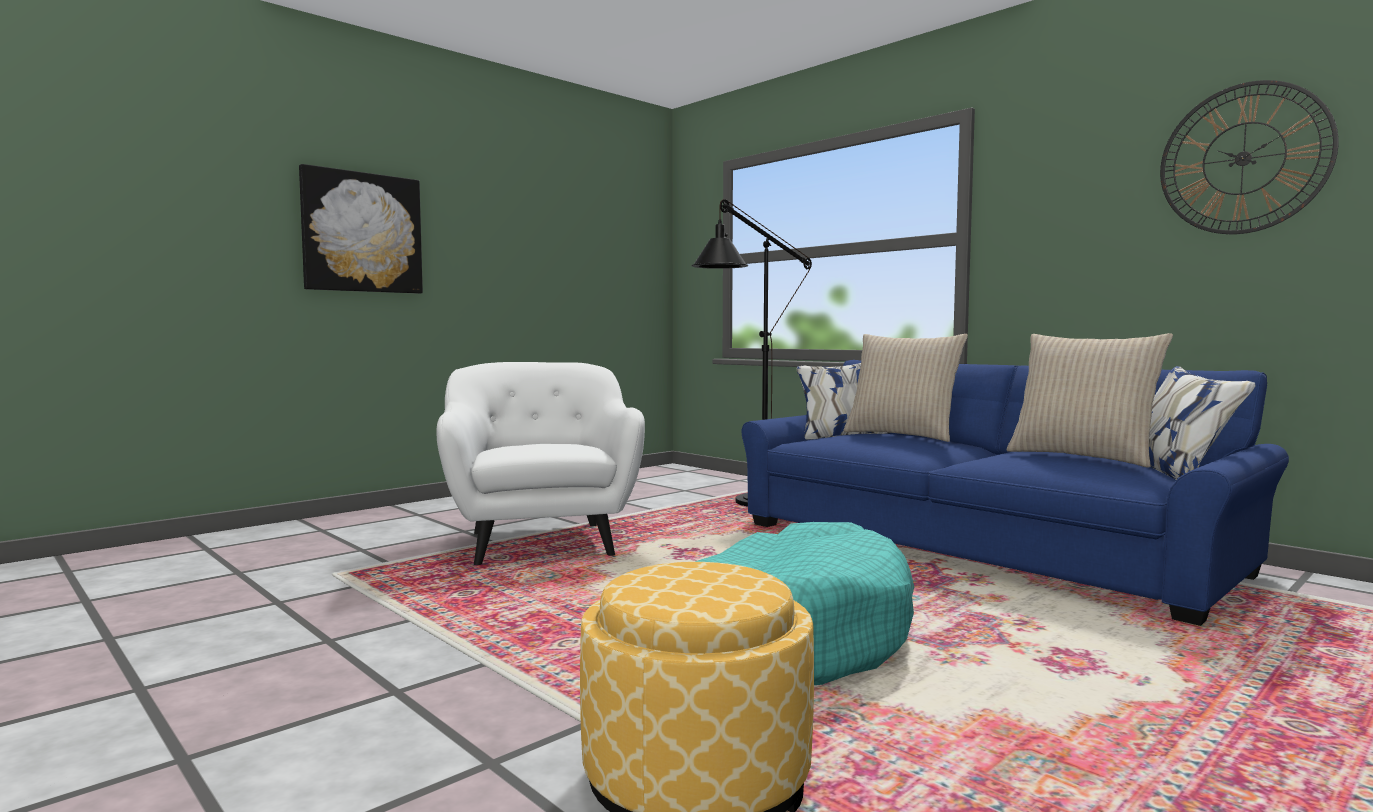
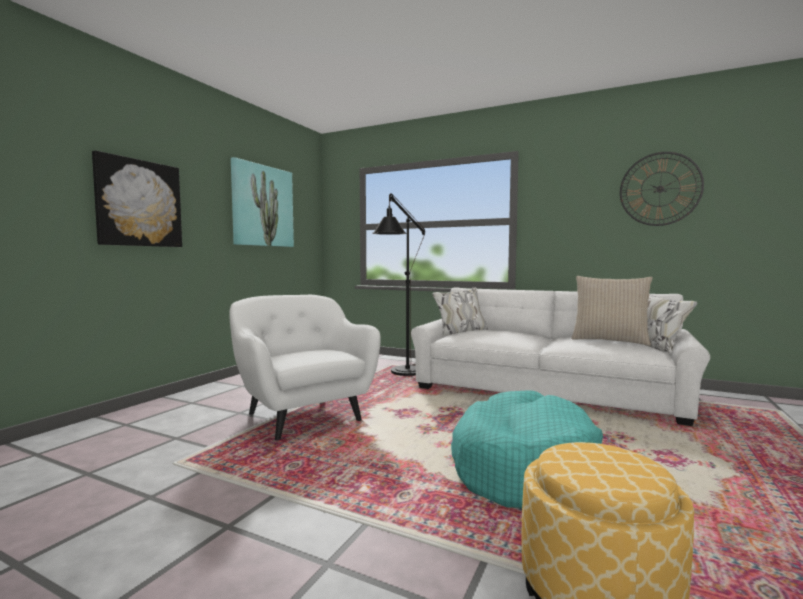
camera: 20 degrees left, 0 degrees up
(557, 231) = (262, 206): none -> picture
(902, 435) = (499, 331): beige pillow -> none
(977, 548) = (546, 391): blue sofa -> white sofa

